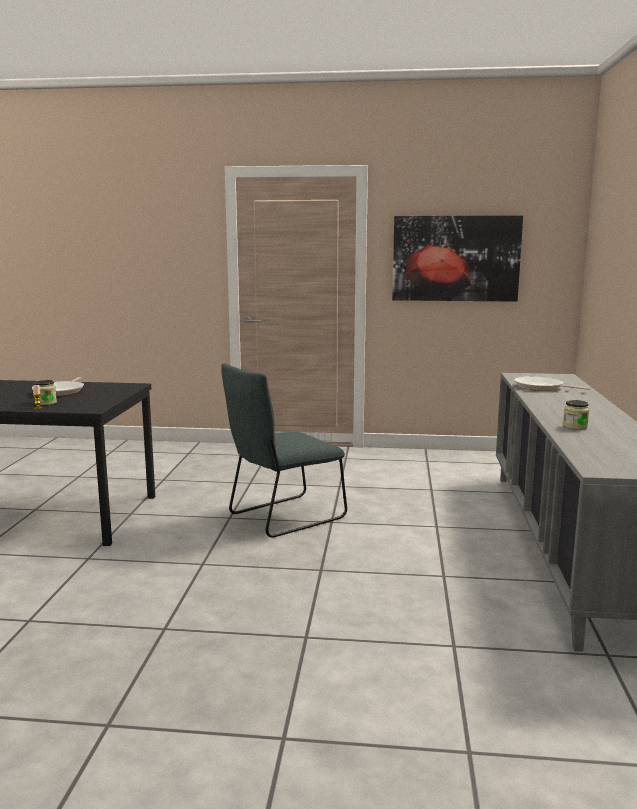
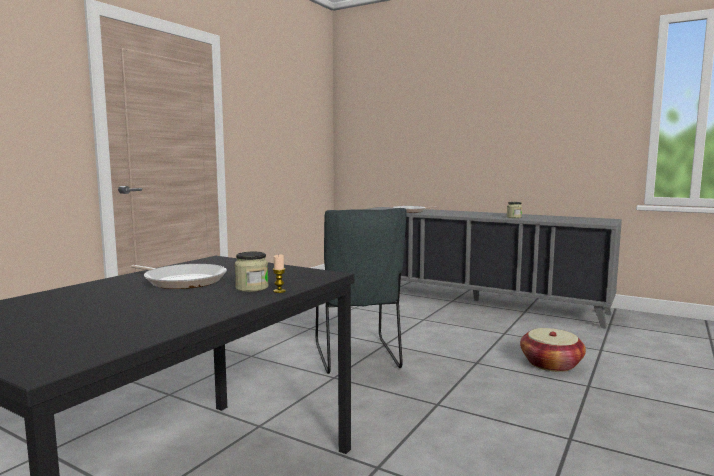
camera: 65 degrees left, 5 degrees down
(358, 611) = (551, 364): none -> basket
(455, 258) = (277, 129): picture -> none

